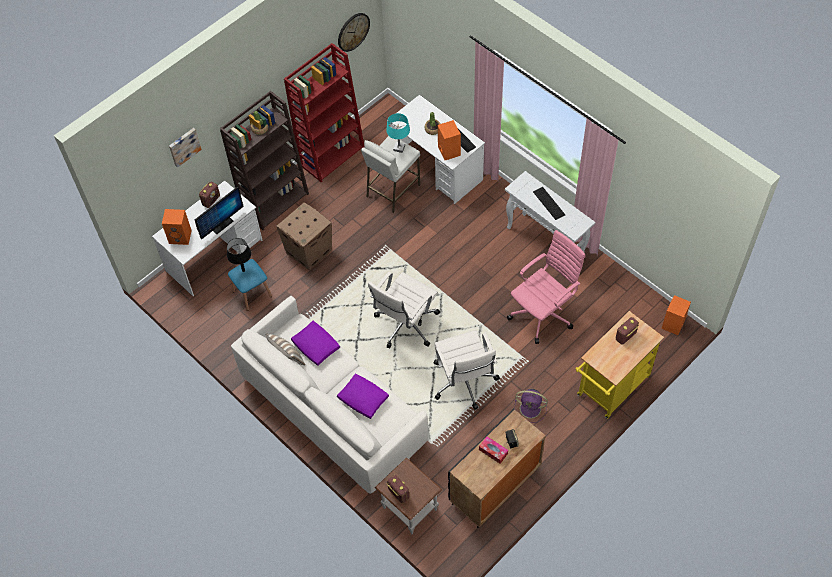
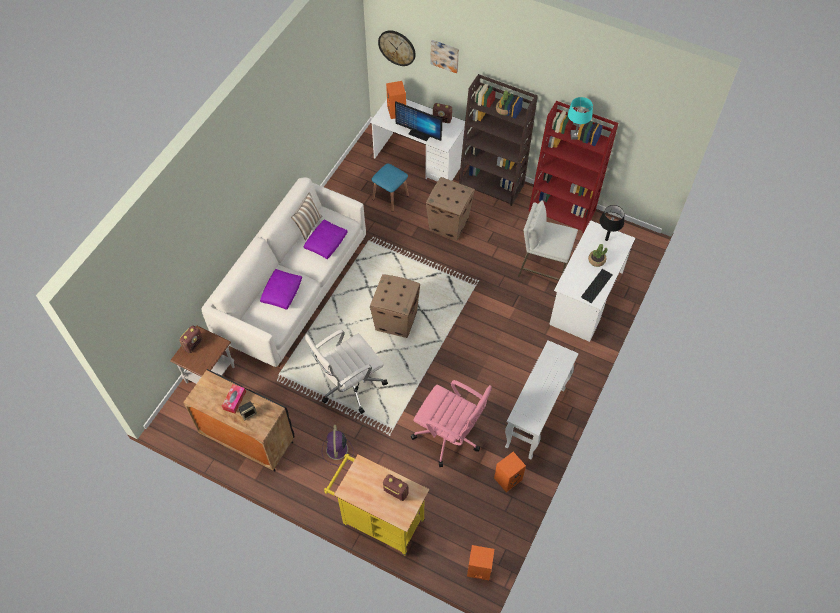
camera: 70 degrees right, 0 degrees up
(243, 270) = (391, 171): black table lamp -> black table lamp (606, 239)
(353, 31) = (647, 139): wall clock -> wall clock (397, 47)
(399, 148) = (562, 240): turquoise table lamp -> turquoise table lamp (575, 135)
(405, 325) = (396, 320): white office chair -> cardboard box
(448, 150) = (575, 280): orange speaker -> orange speaker (508, 478)
(549, 203) = (545, 385): keyboard -> none

